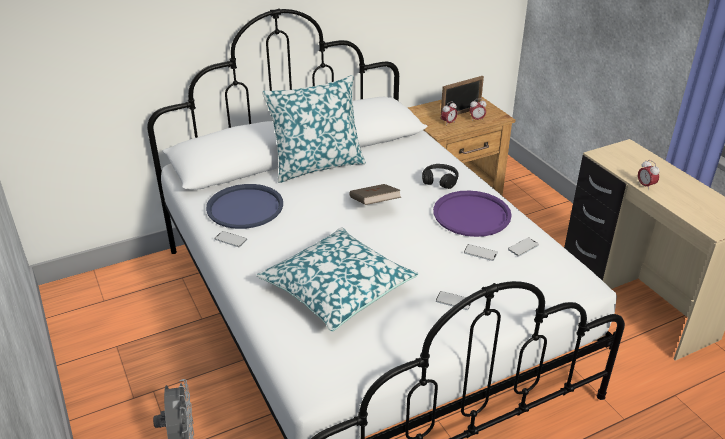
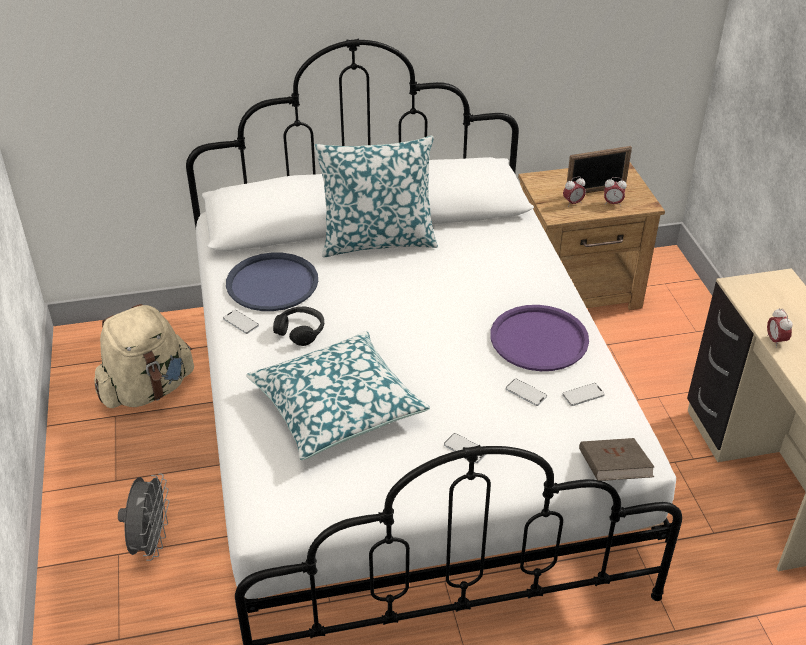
camera: 15 degrees right, 5 degrees up
(138, 320) = (148, 390): none -> beige backpack
(374, 205) = (424, 306): brown book -> brown book (612, 472)
(440, 181) = (520, 286): black headphones -> black headphones (300, 331)

